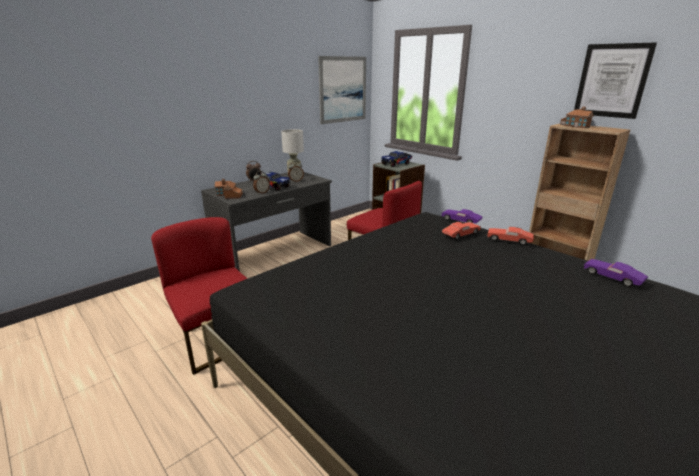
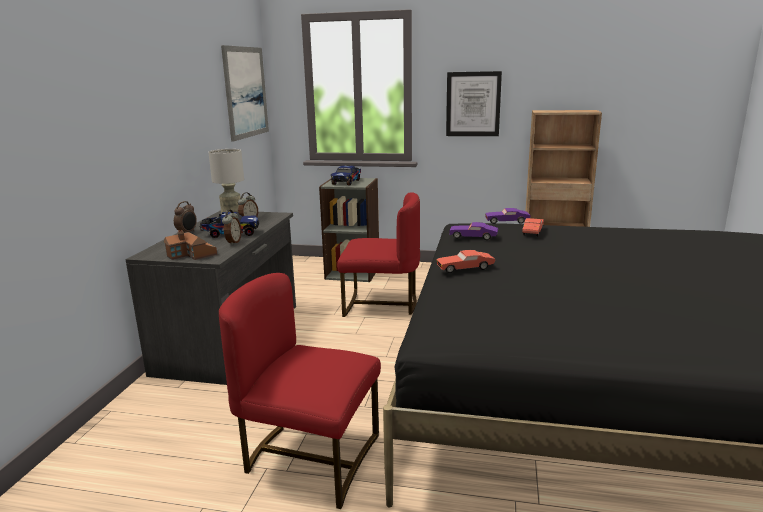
camera: 35 degrees left, 5 degrees down
(509, 240) = (575, 227): red toy car -> red toy car (465, 268)
(575, 125) = (552, 111): toy house -> none
(612, 81) = (572, 65): picture -> picture (473, 104)
(612, 278) = (687, 233): purple toy car -> purple toy car (473, 237)

